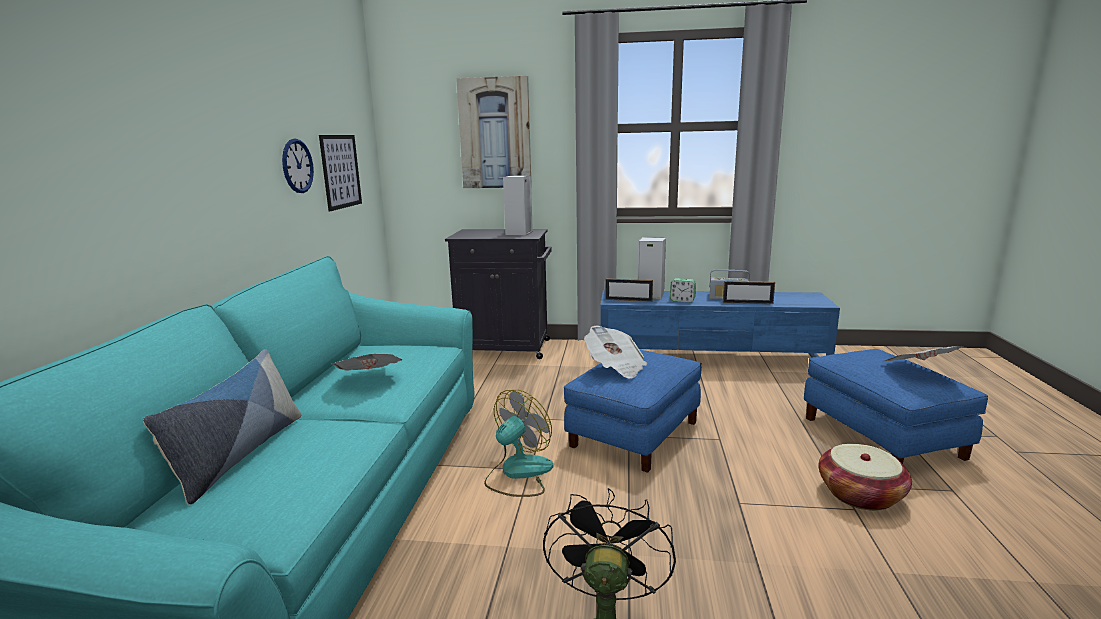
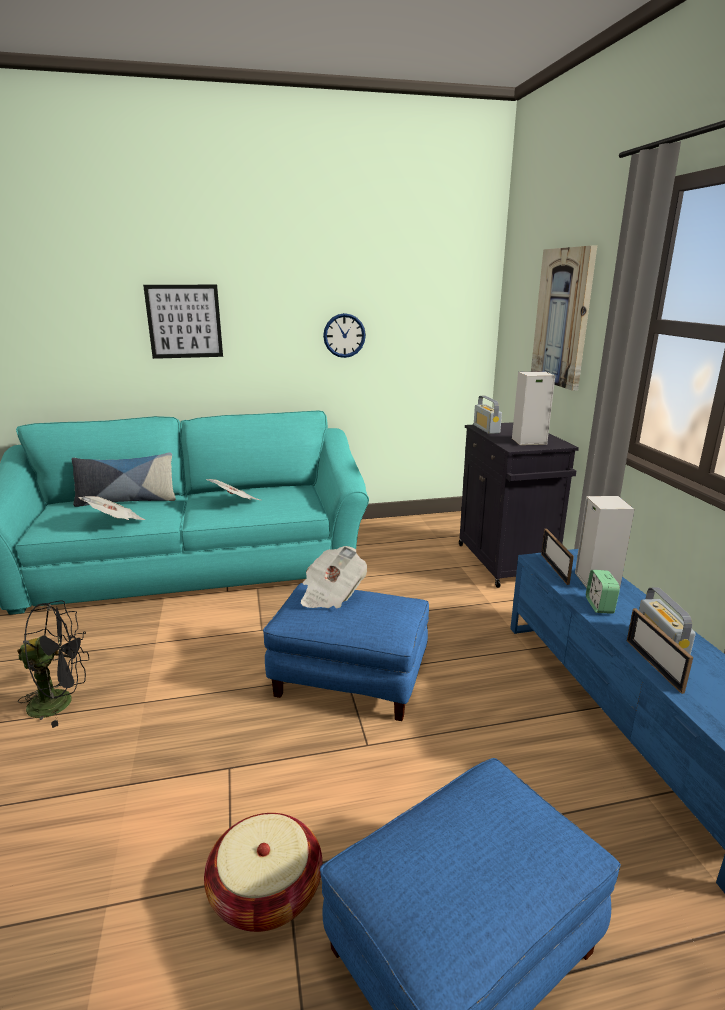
camera: 70 degrees right, 5 degrees up
(341, 171) = (413, 342): picture -> picture (184, 321)
(469, 236) = (486, 429): none -> radio
(518, 473) = (253, 626): fan -> none
(918, 370) = (454, 885): newspaper -> newspaper (115, 522)

